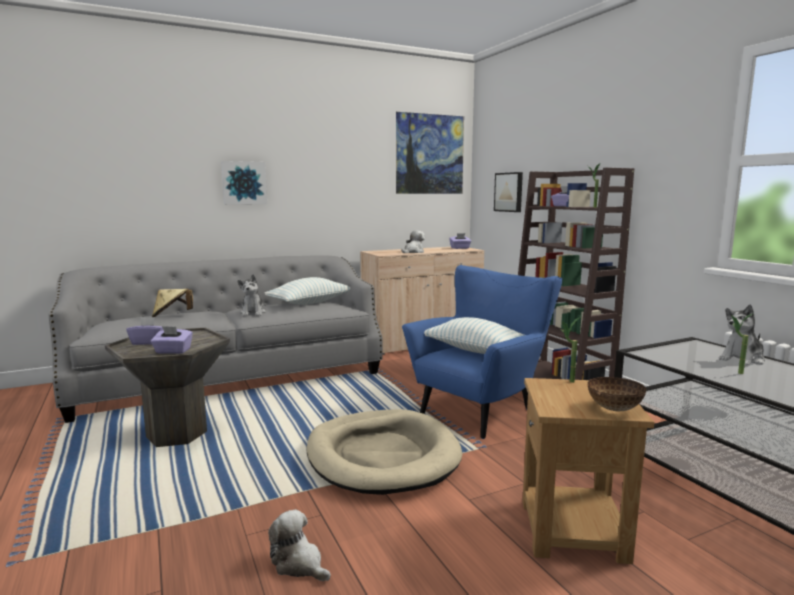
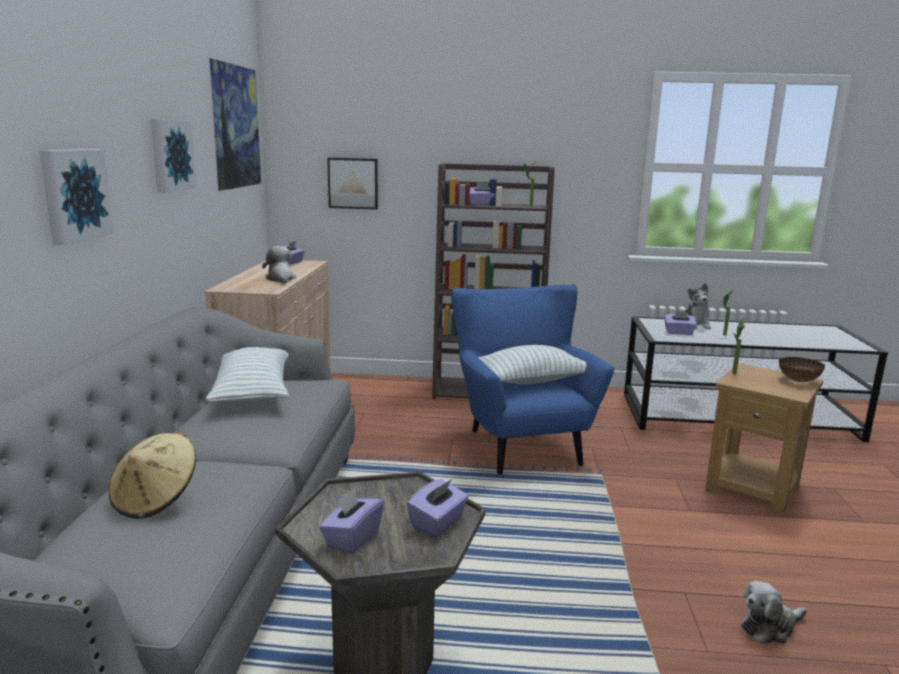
camera: 60 degrees left, 5 degrees up
(253, 313) = (247, 436): plush toy -> none
(339, 168) = (170, 155): none -> picture
(382, 456) = (581, 524): beige dog bed -> none
(685, 356) = (678, 332): none -> purple tissue box

